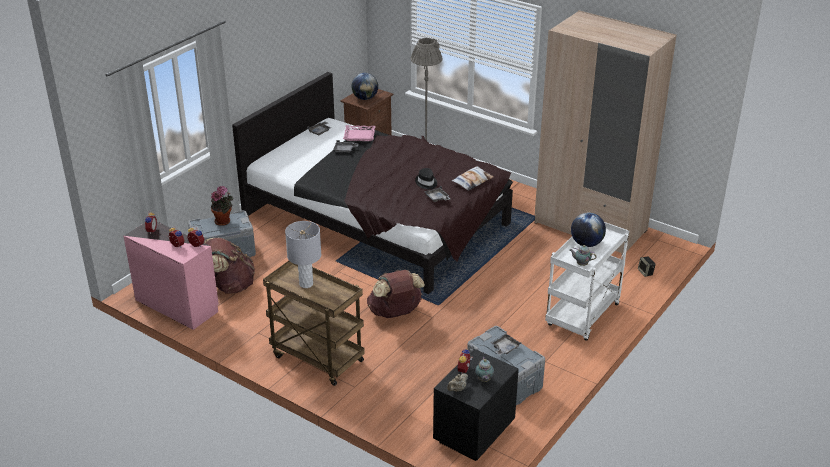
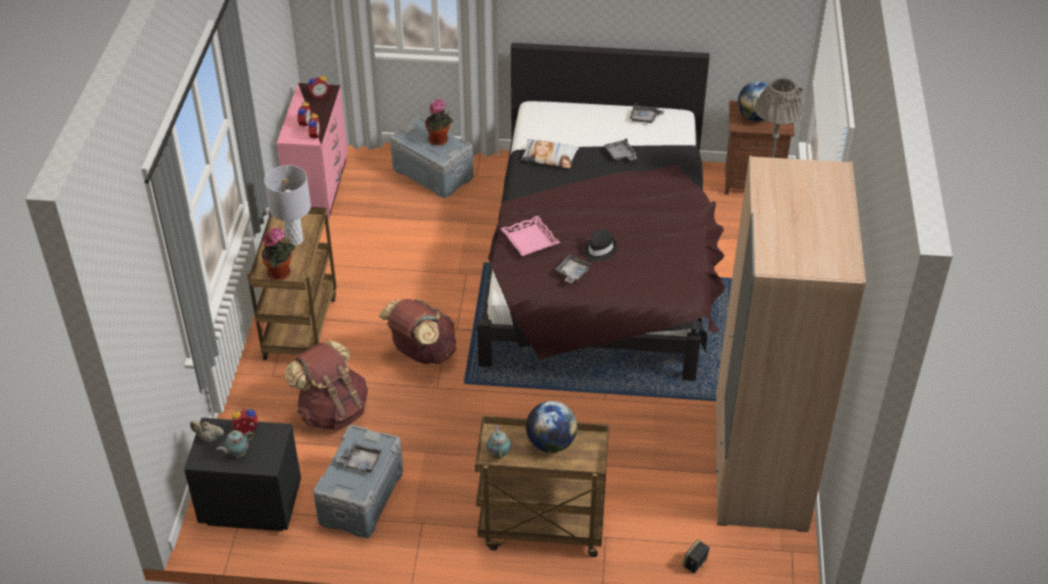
camera: 60 degrees right, 10 degrees up
(230, 286) = (378, 207): brown backpack -> brown backpack (332, 411)
(337, 299) = (281, 274): none -> potted plant
(359, 136) = (660, 151): pink tray -> pink tray (529, 240)
(472, 181) = (642, 288): pillow -> pillow (549, 157)
(583, 316) = (540, 529): white cart -> brown cart

